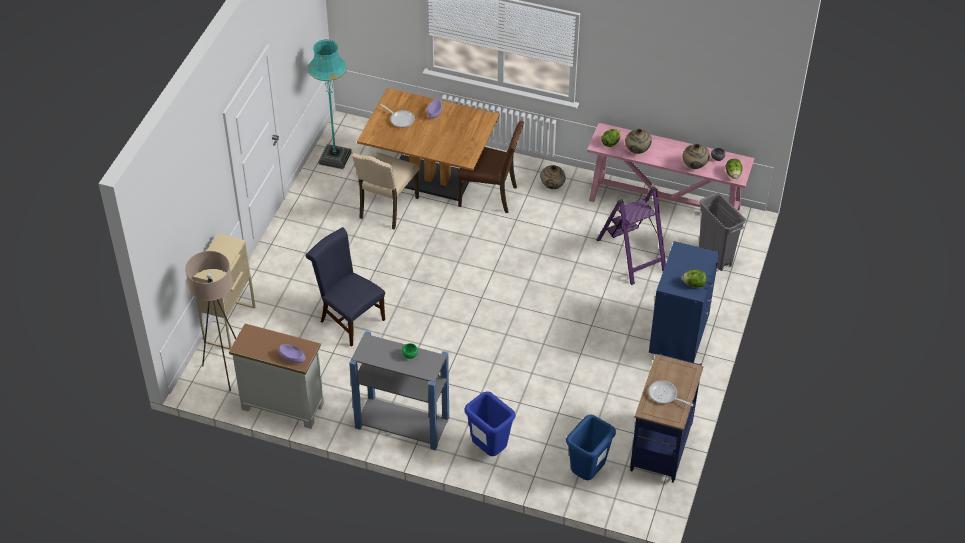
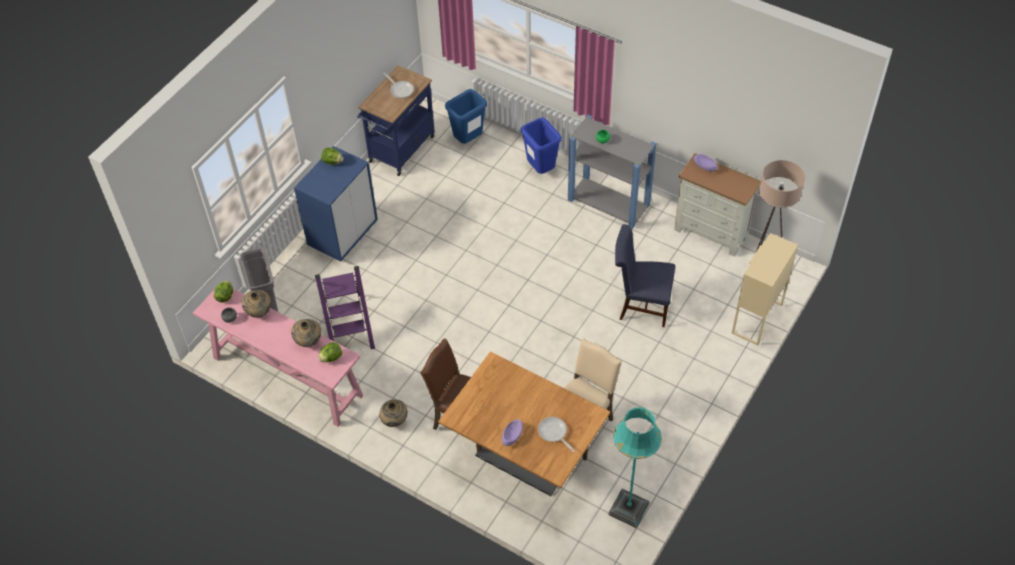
camera: 165 degrees left, 5 degrees up
(349, 319) = (640, 305): blue chair -> blue chair turned 135 degrees clockwise

